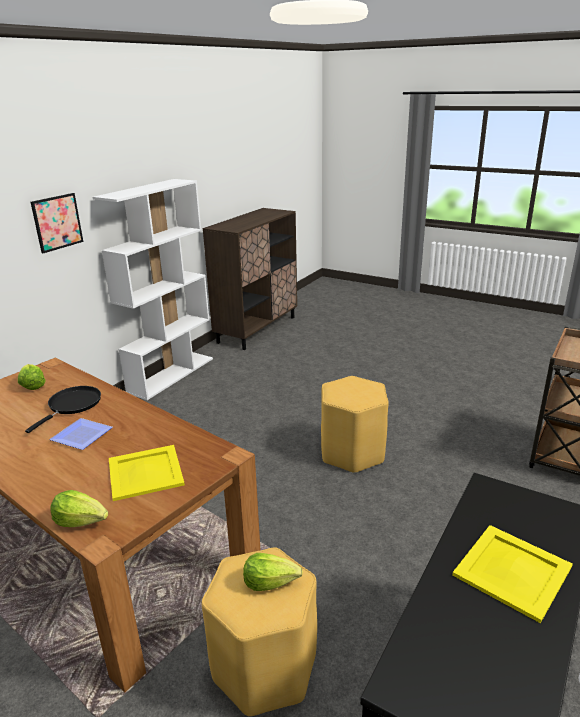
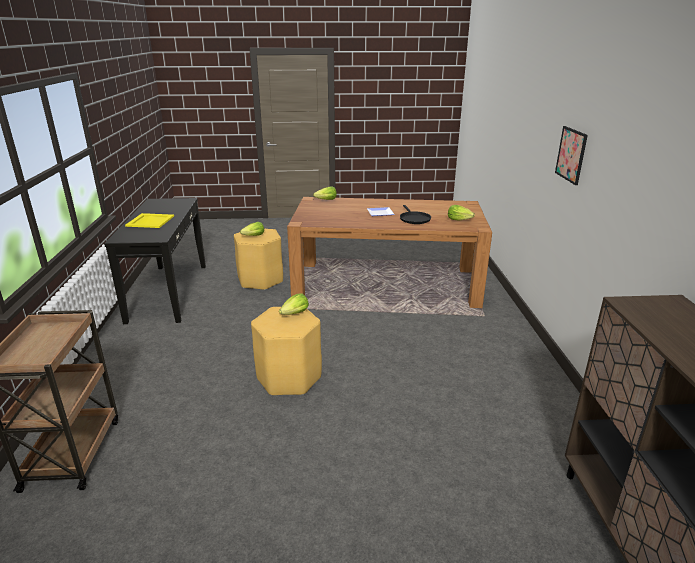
camera: 145 degrees right, 0 degrees up
(146, 472) = (327, 212): yellow tray -> none
(171, 374) = (559, 392): white bookcase -> none
(340, 393) = (295, 313): none -> lettuce

